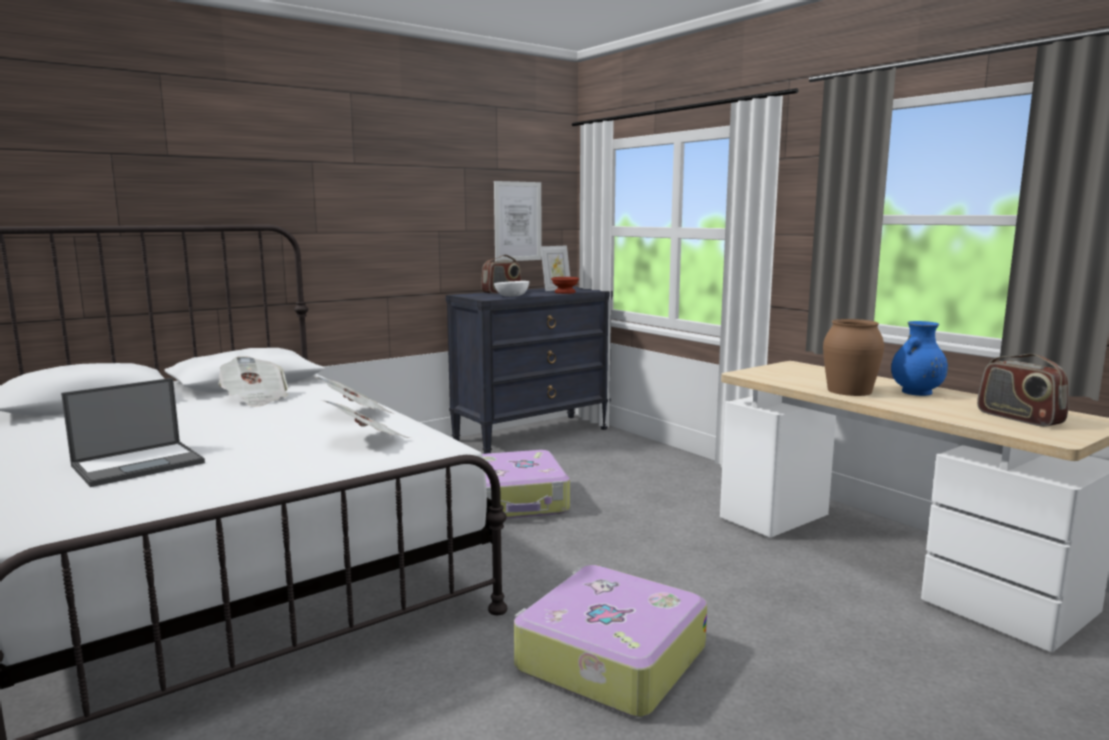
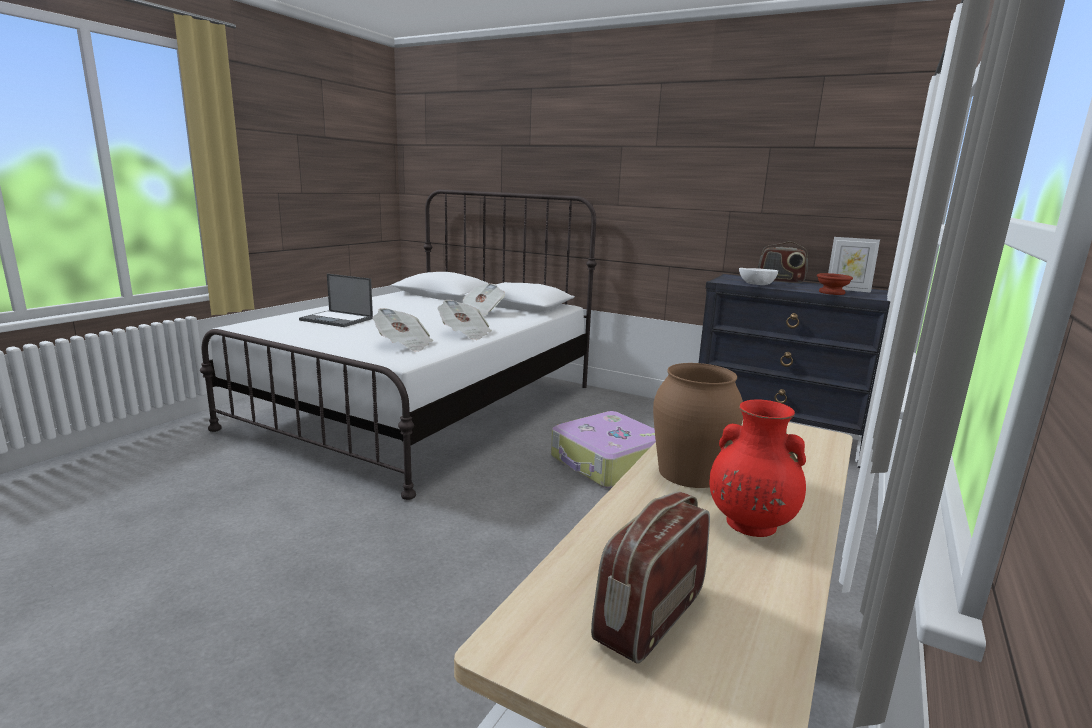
camera: 65 degrees right, 5 degrees up
(517, 221) = (830, 206): picture -> none
(608, 658) = (355, 555): suitcase -> none
(916, 392) = (749, 523): blue vase -> red vase

